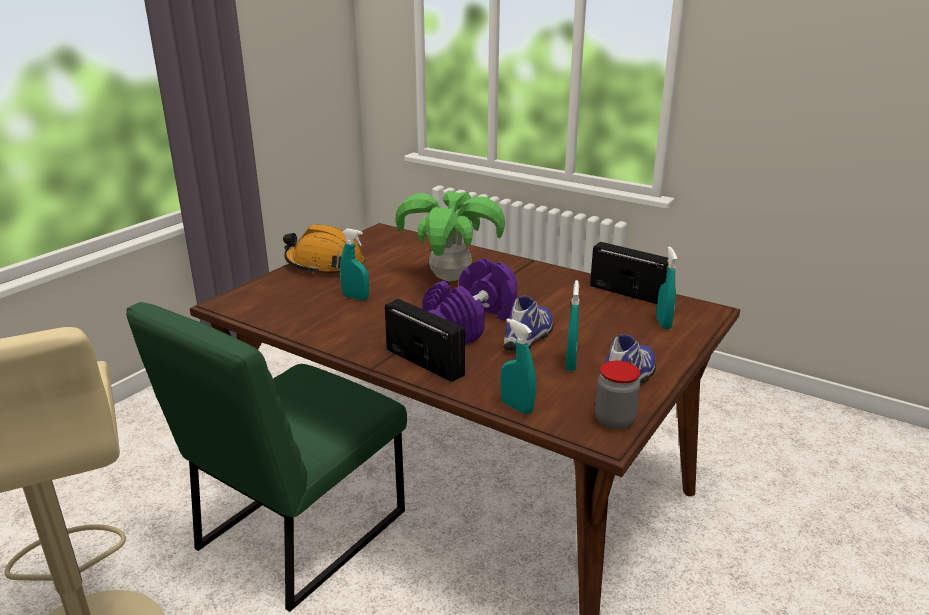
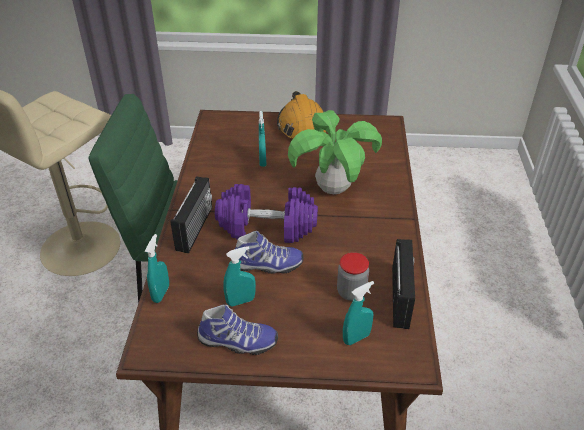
camera: 60 degrees right, 15 degrees up
(614, 420) = (171, 351): jar -> jar (351, 292)

